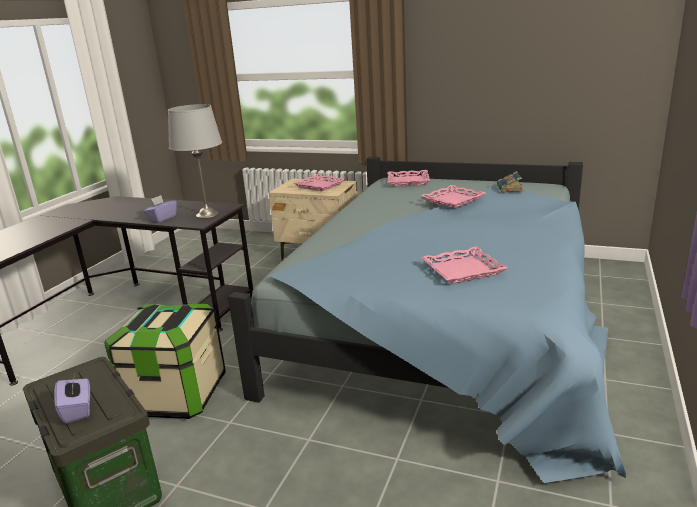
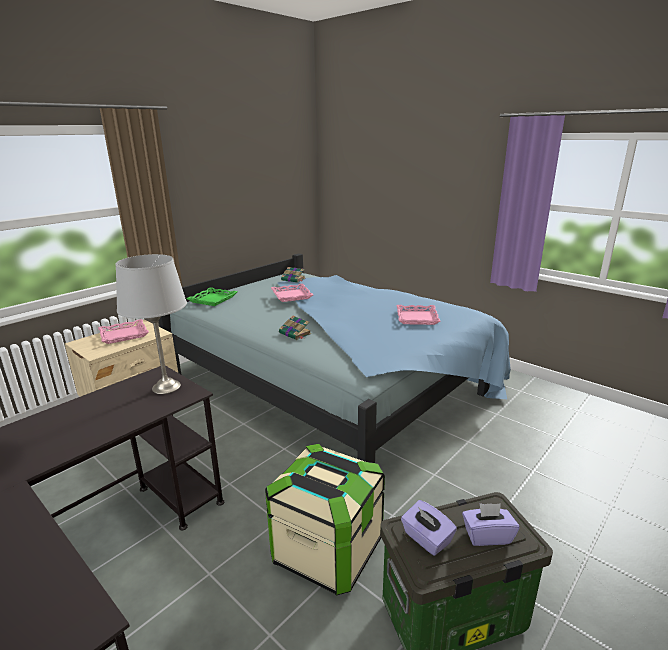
camera: 70 degrees left, 0 degrees up
(162, 218) = (130, 417): purple tissue box -> purple tissue box (426, 539)
(355, 228) = (295, 334): none -> book
(408, 181) = (212, 299): pink tray -> green tray

